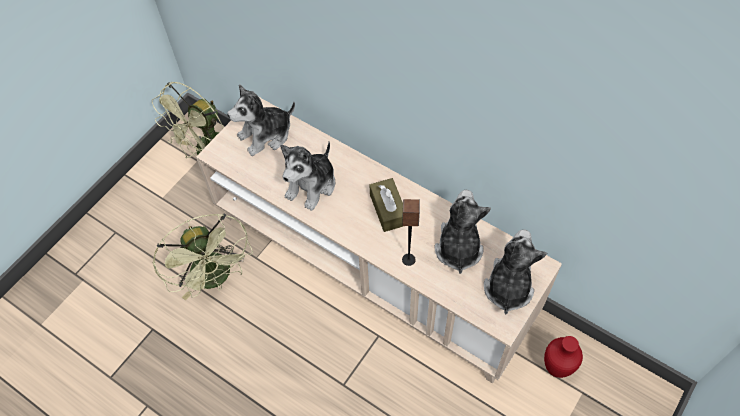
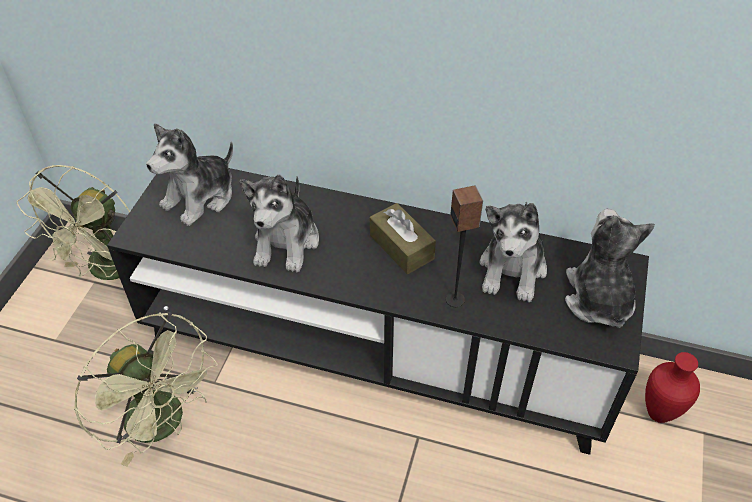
camera: 20 degrees left, 10 degrees down
(372, 265) = (376, 350): beige tv stand -> black tv stand
(458, 248) = (512, 269): plush toy -> plush toy turned 150 degrees counterclockwise

